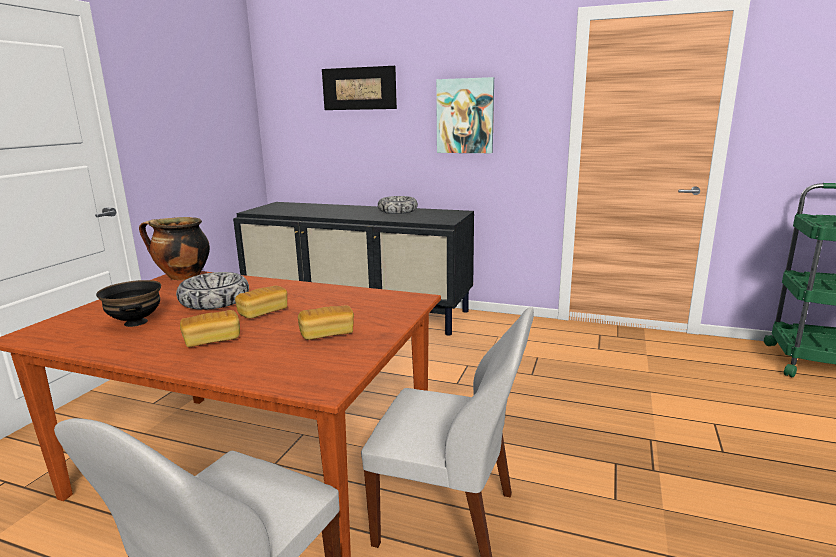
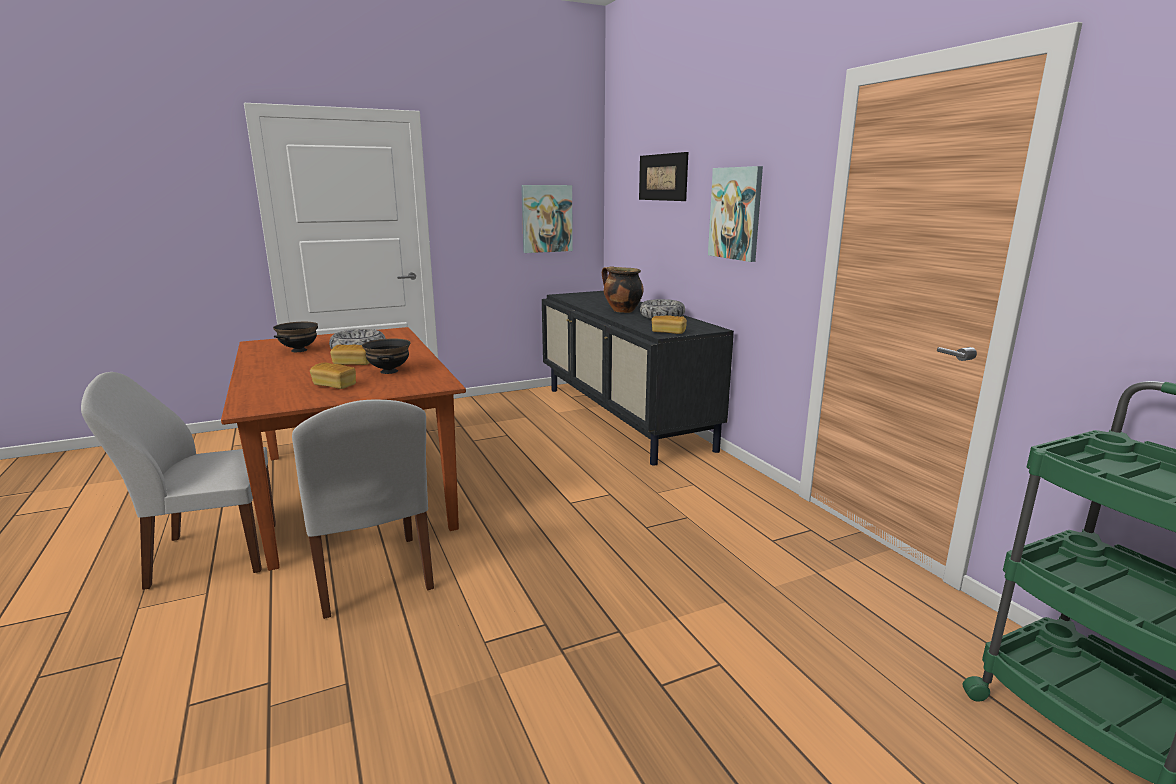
camera: 45 degrees right, 0 degrees up
(182, 277) = (392, 332): cooking pot -> cooking pot (621, 311)
(212, 340) = (291, 370): bread -> bread (668, 332)
(220, 134) = (546, 218): none -> picture
(328, 306) = (388, 371): none -> black bowl

